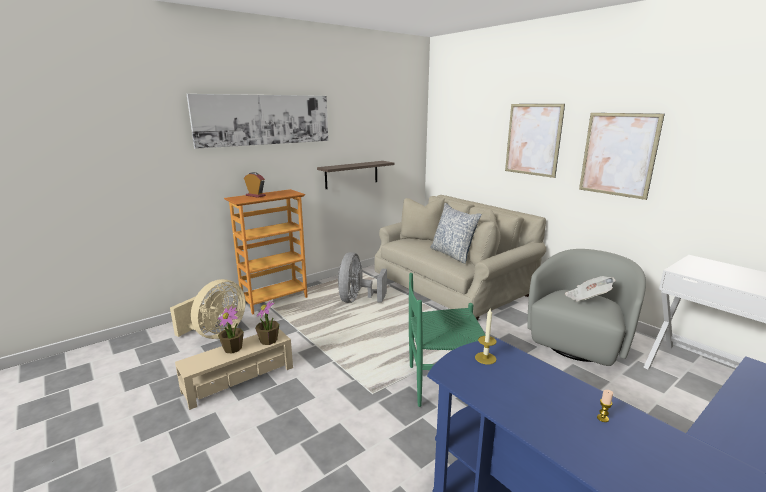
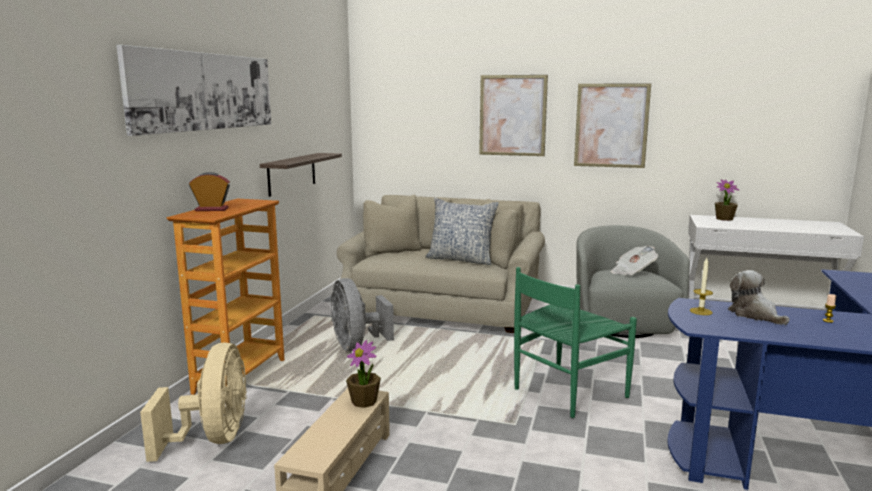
camera: 35 degrees left, 5 degrees down
(233, 348) = (332, 424): potted plant -> potted plant (724, 219)
(531, 380) = (754, 315): none -> plush toy

